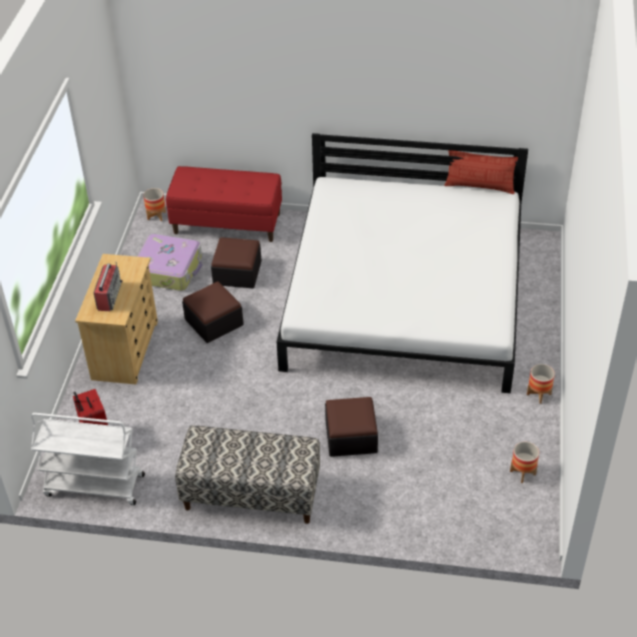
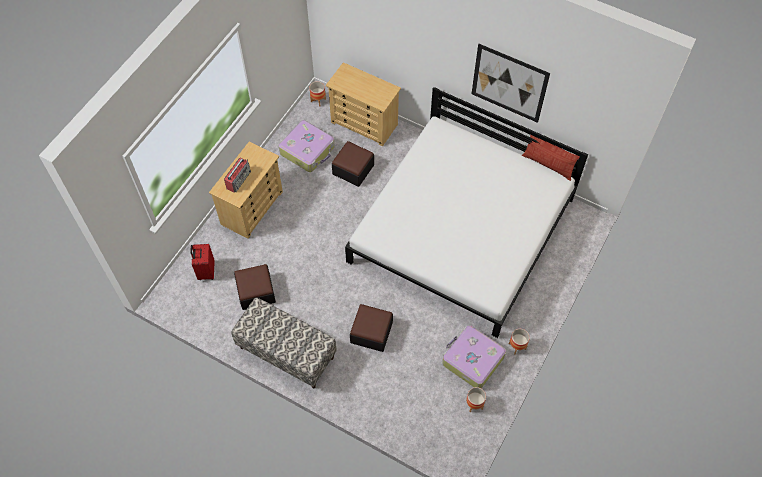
camera: 20 degrees right, 15 degrees up
(93, 486) = (190, 308): white cart -> none
(214, 322) = (320, 205): ottoman -> ottoman (256, 292)
(227, 223) = (364, 123): red bench -> beige dresser
(411, 87) = (509, 83): none -> picture
(493, 426) = (472, 360): none -> suitcase

